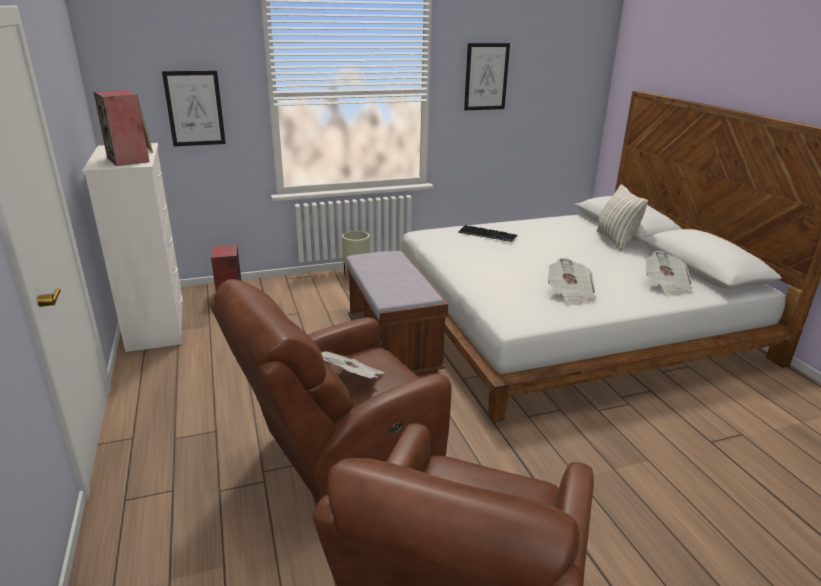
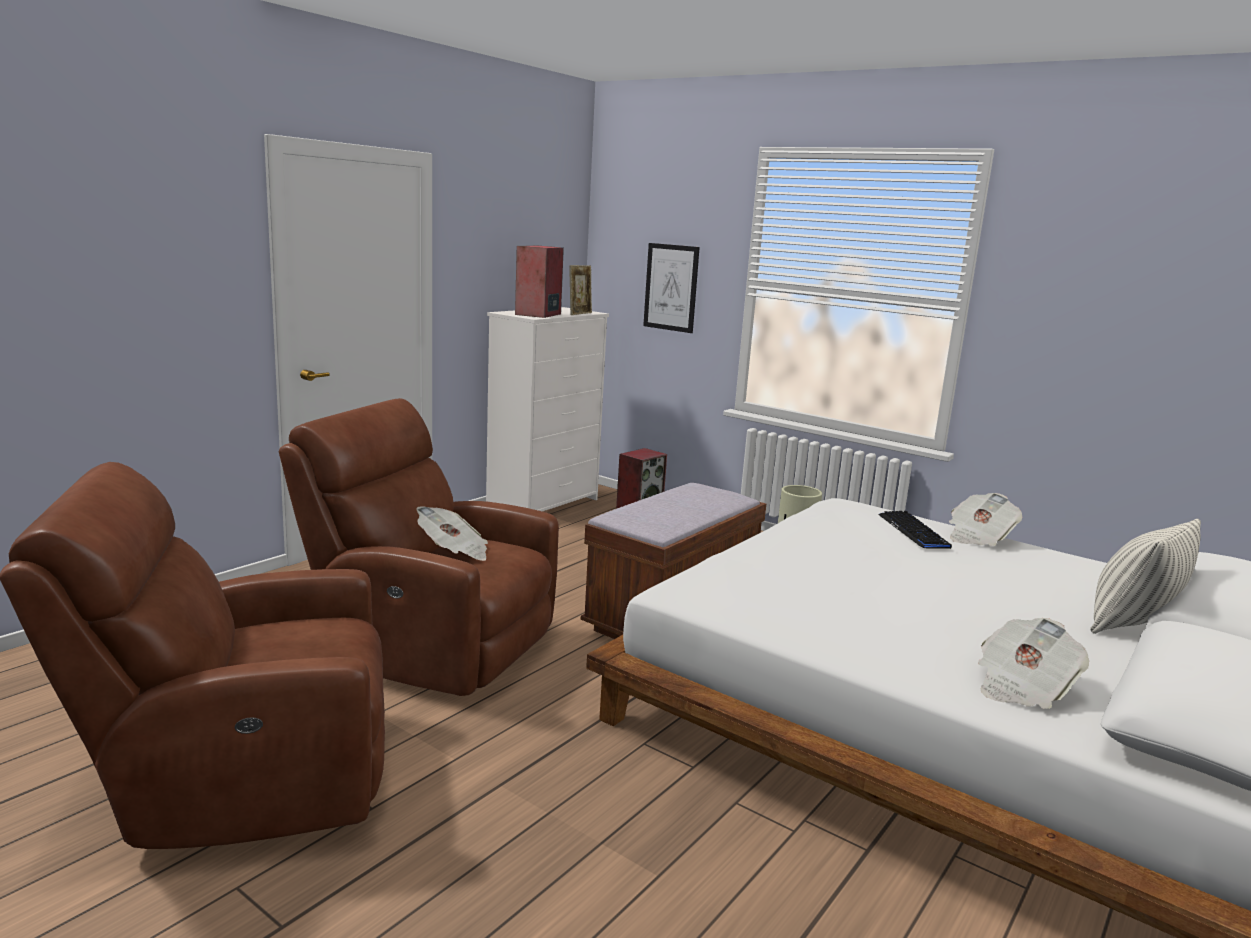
camera: 55 degrees right, 10 degrees down
(486, 77) = (1079, 296): picture -> none
(569, 294) = (826, 613): newspaper -> newspaper (978, 537)

